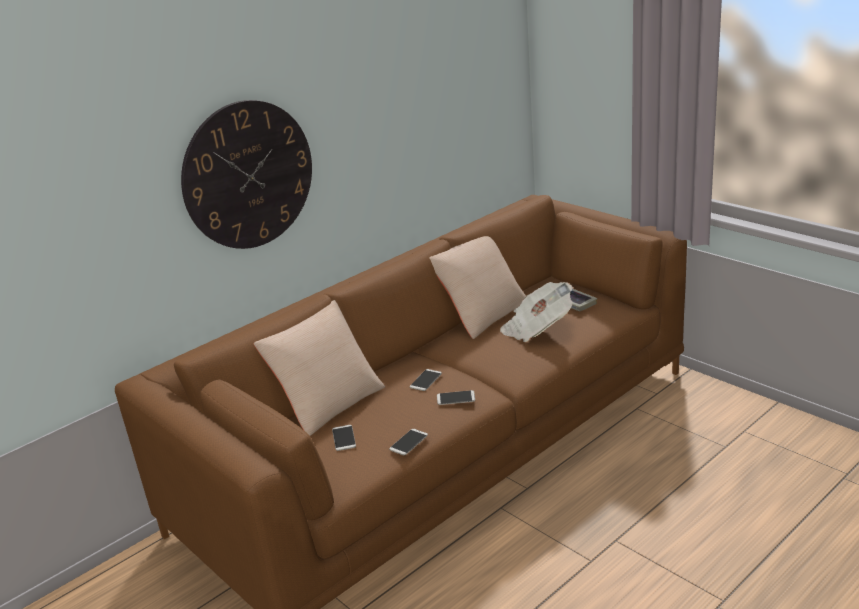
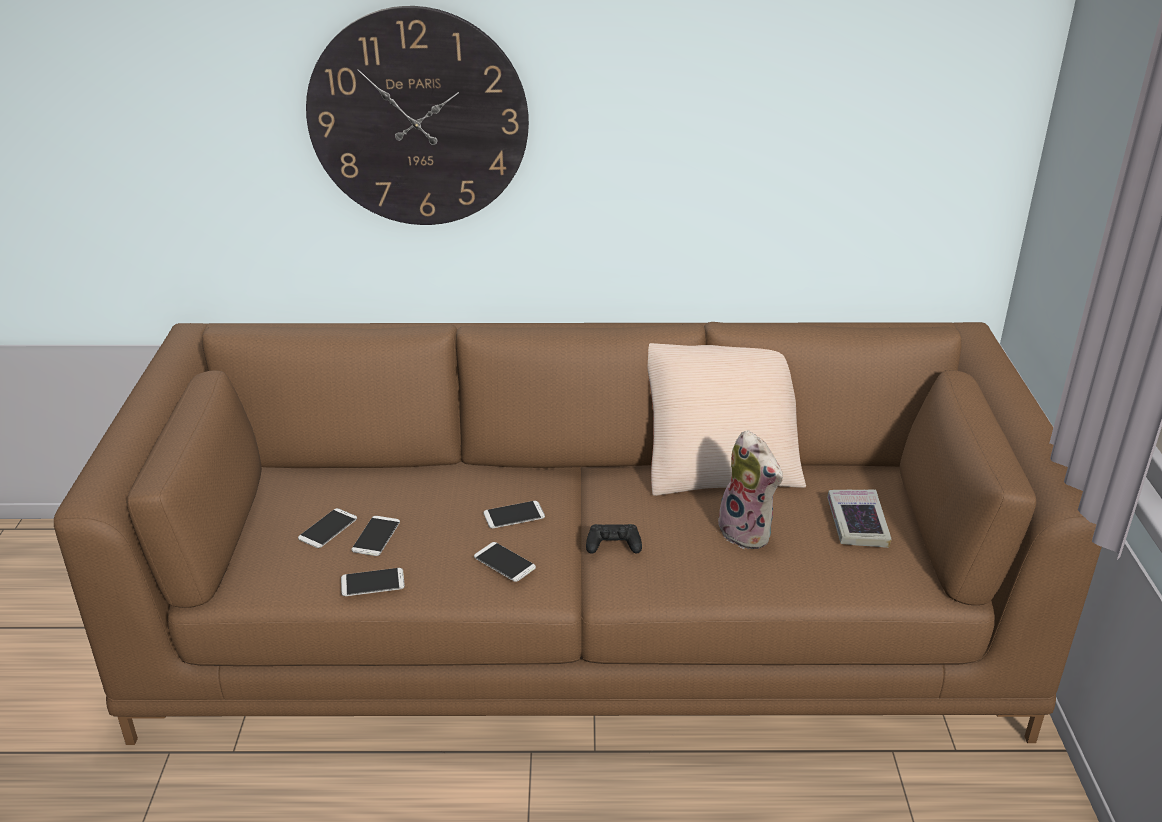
camera: 40 degrees right, 5 degrees up
(328, 402) = (388, 472): beige pillow -> none
(375, 426) = (376, 536): none -> phone
(490, 365) = (613, 544): none -> black game controller
(537, 328) = (748, 532): newspaper -> plush toy

